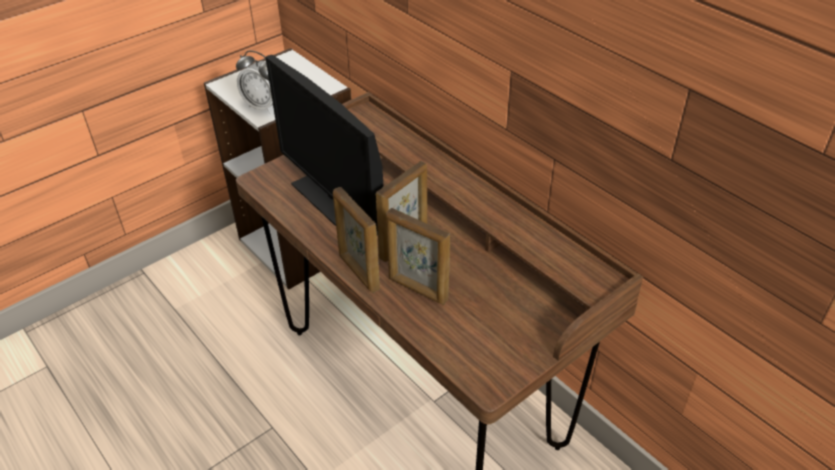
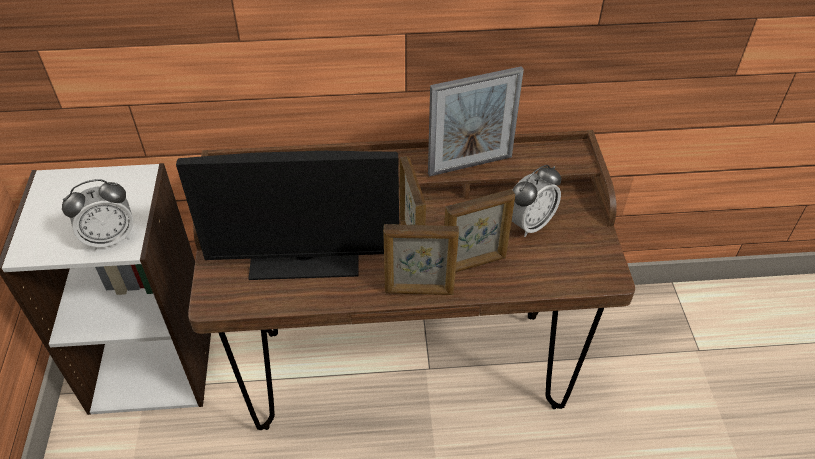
camera: 55 degrees left, 5 degrees up
(498, 302) = (529, 224): none -> alarm clock
(505, 223) = (470, 165): none -> picture frame

